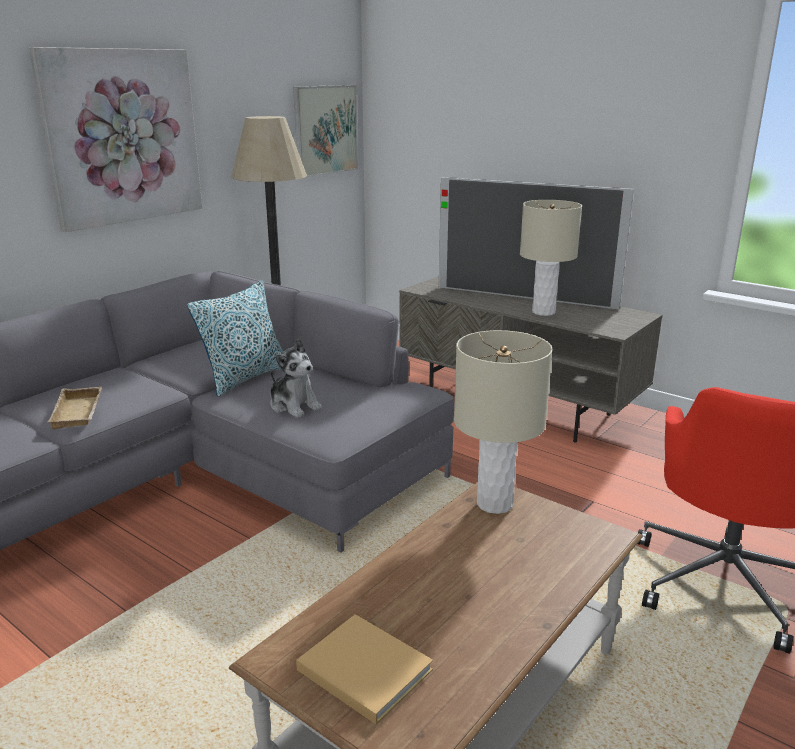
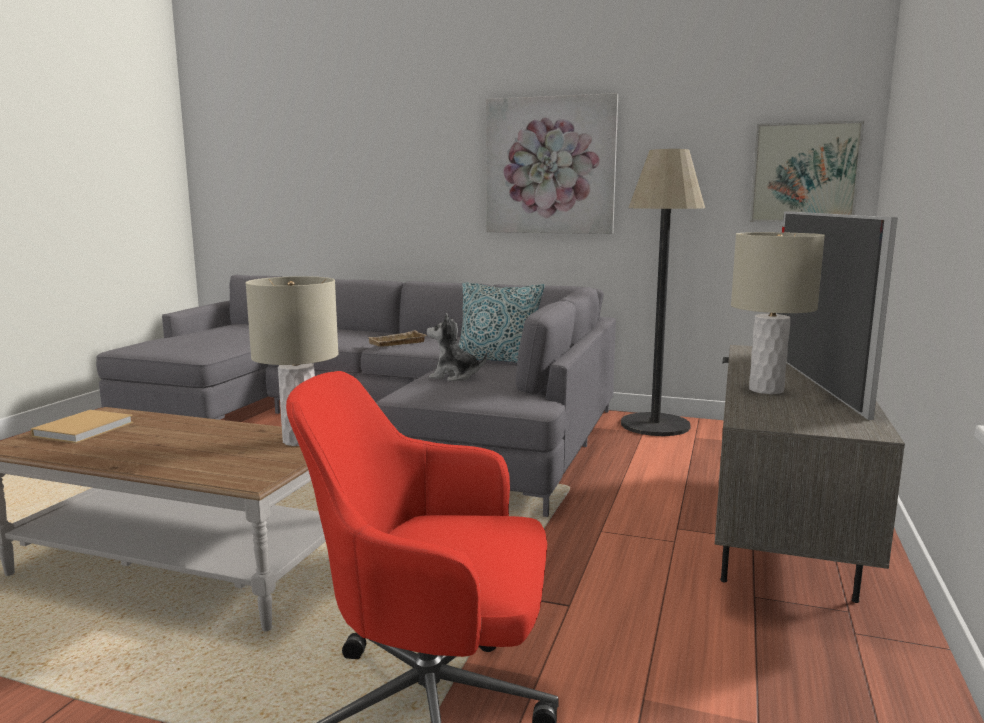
camera: 70 degrees right, 10 degrees down
(294, 405) = (454, 376): plush toy -> plush toy turned 75 degrees clockwise

